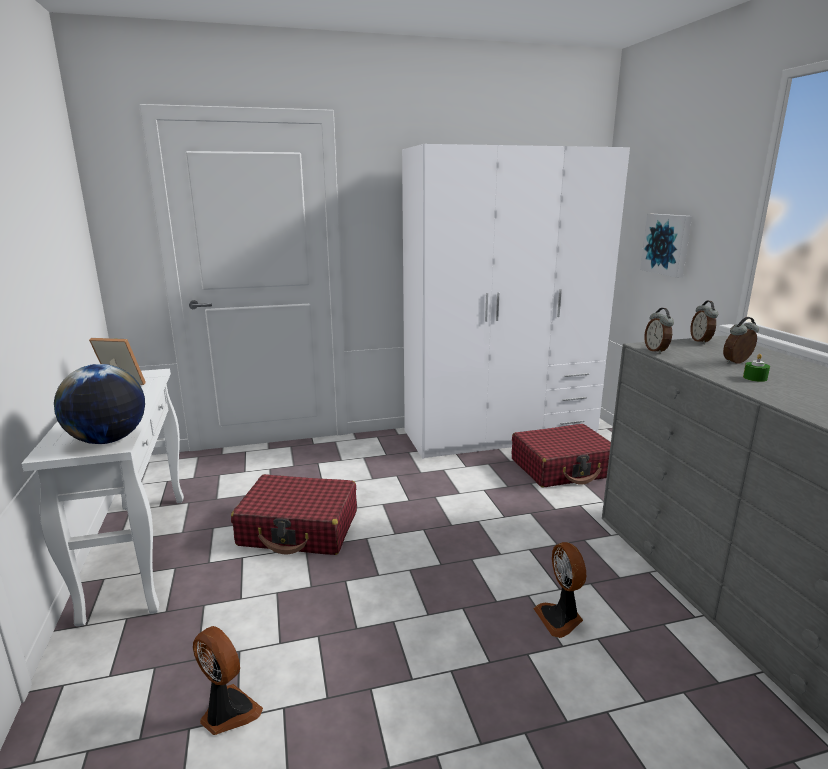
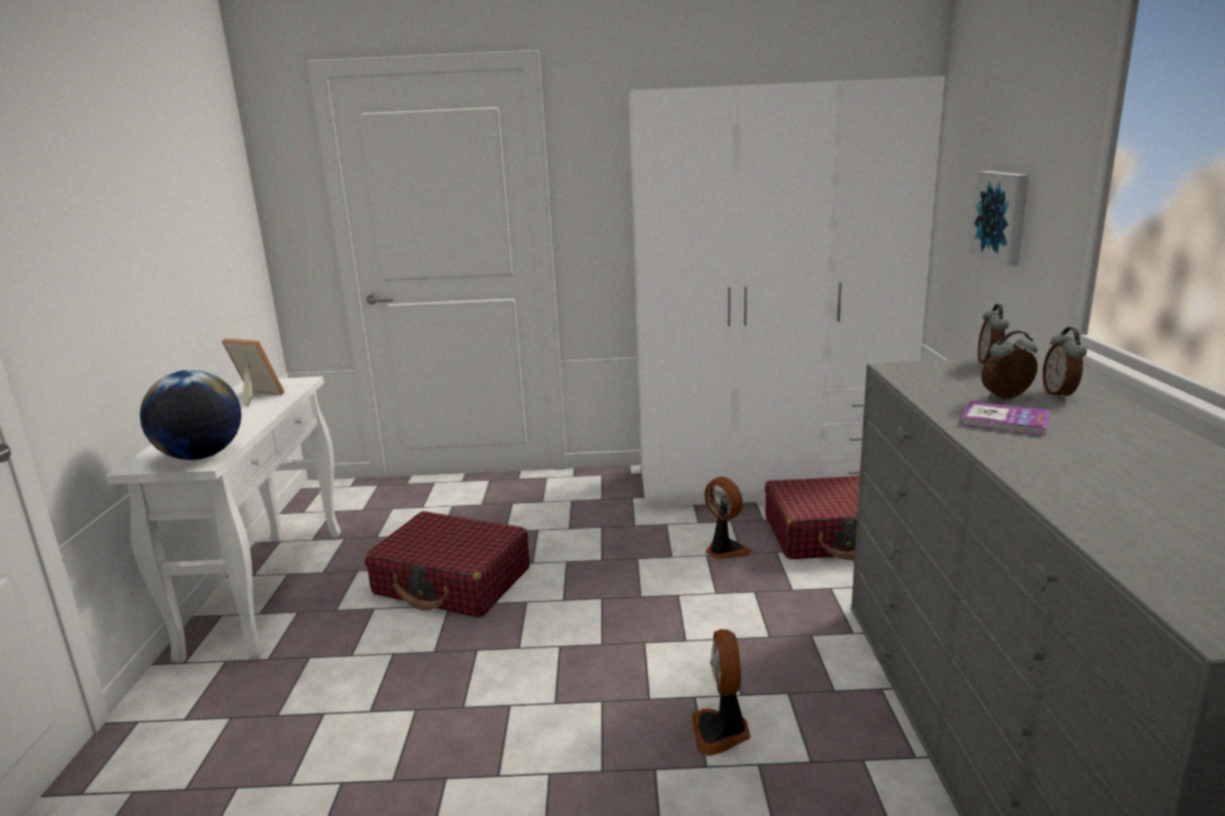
camera: 15 degrees right, 0 degrees up
(227, 713) = (281, 778): fan -> fan (724, 550)
(656, 351) = (903, 375): alarm clock -> alarm clock (1060, 394)
(755, 378) = (1005, 421): green candle -> book

